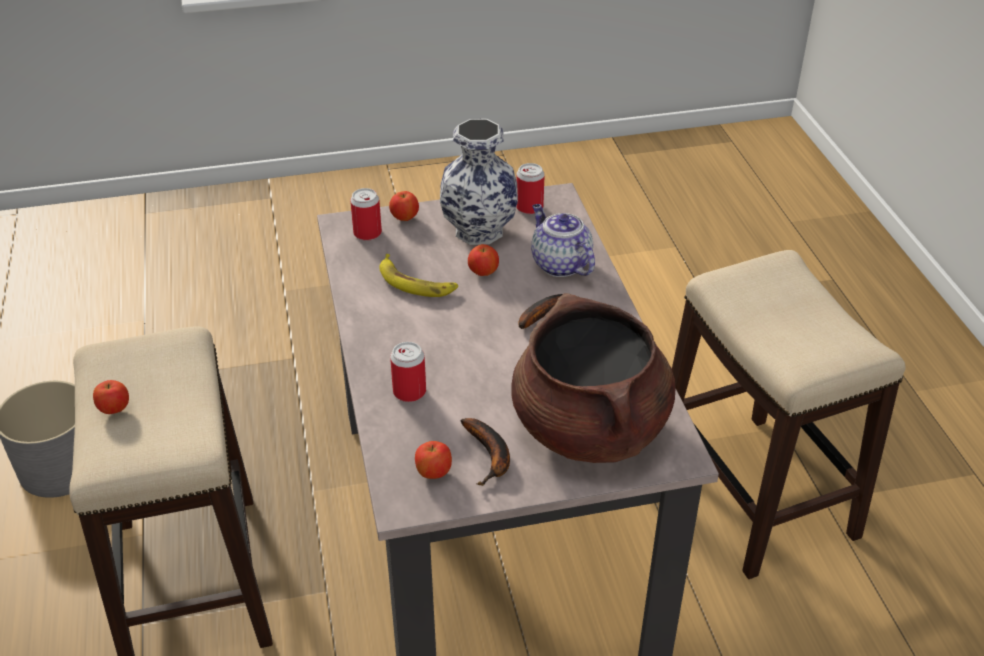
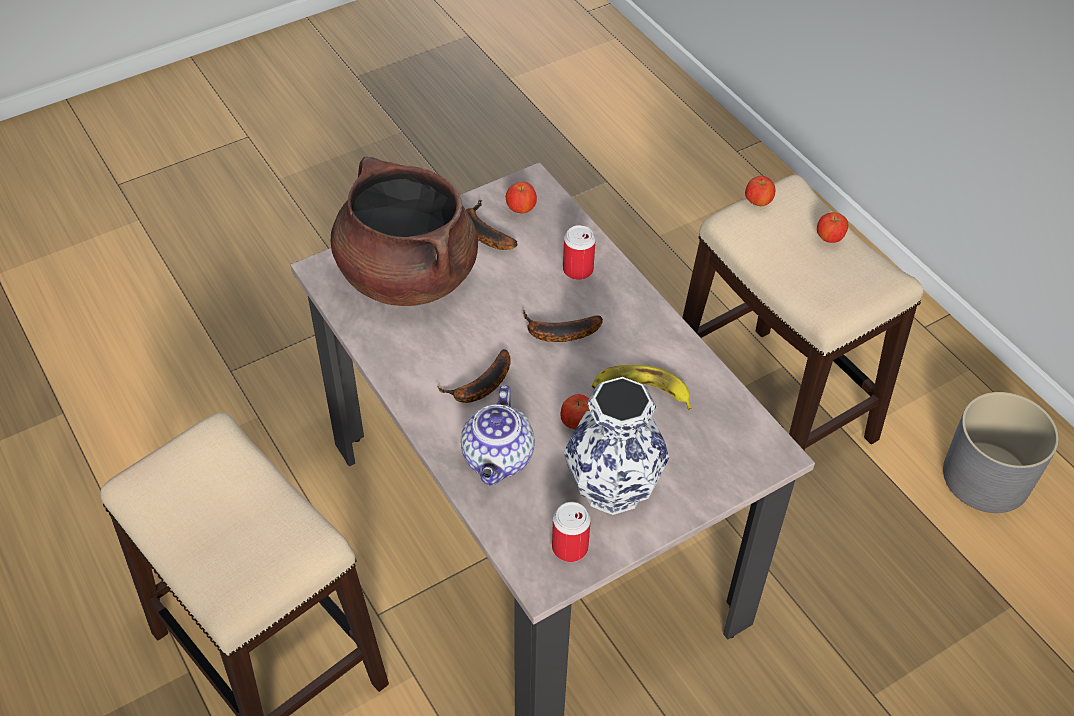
camera: 160 degrees right, 10 degrees up
(367, 233) = (737, 447): can -> none
(404, 218) = (710, 484): apple -> apple (758, 202)
(462, 340) = (558, 333): none -> banana
(559, 264) = (498, 459): teapot -> teapot turned 60 degrees clockwise

